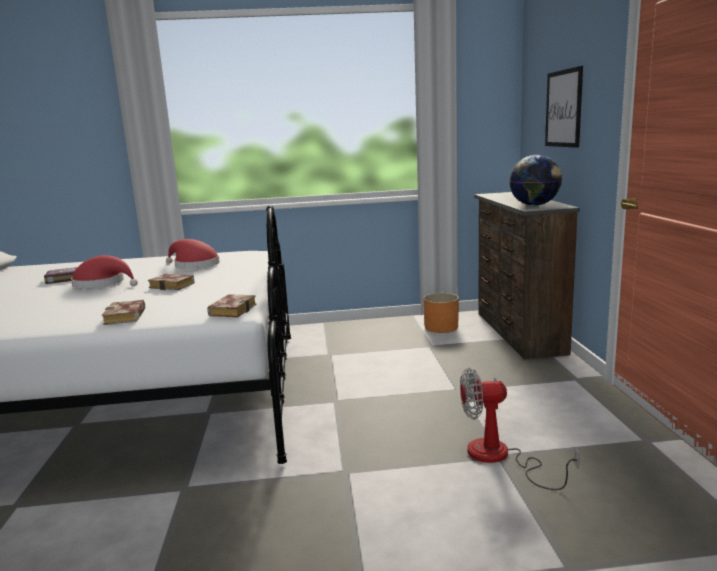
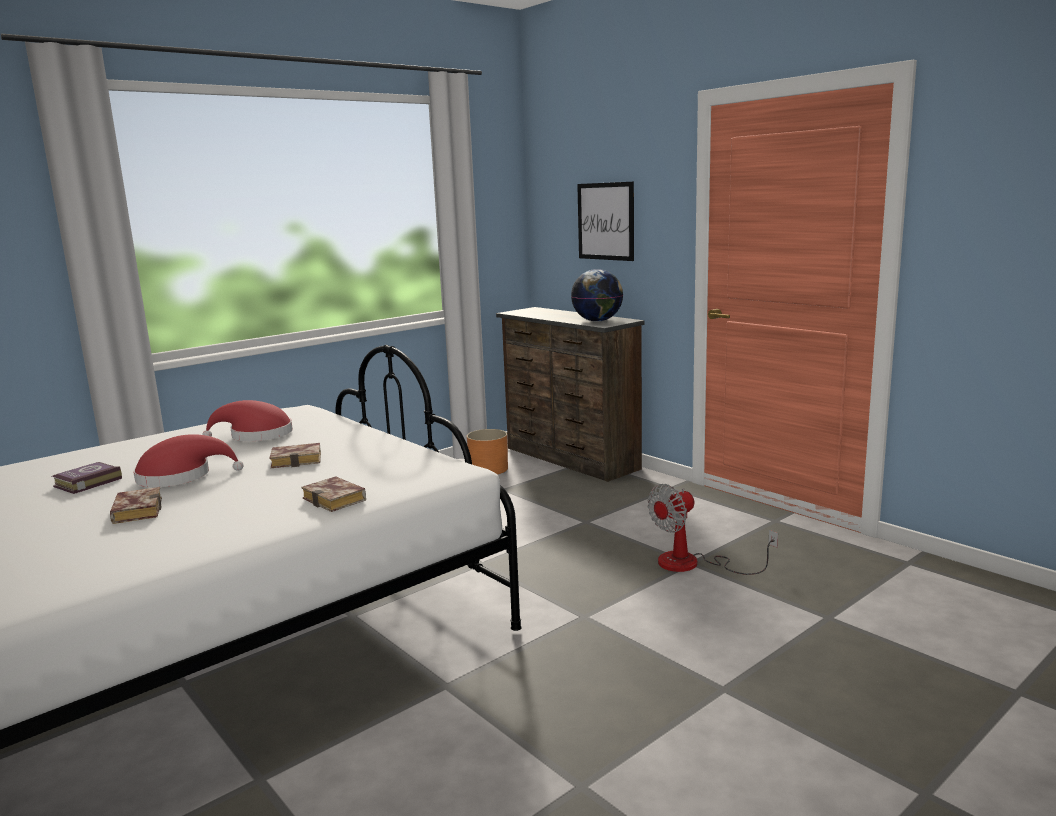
camera: 35 degrees left, 0 degrees up
(232, 310) = (448, 468): book -> book (136, 511)

